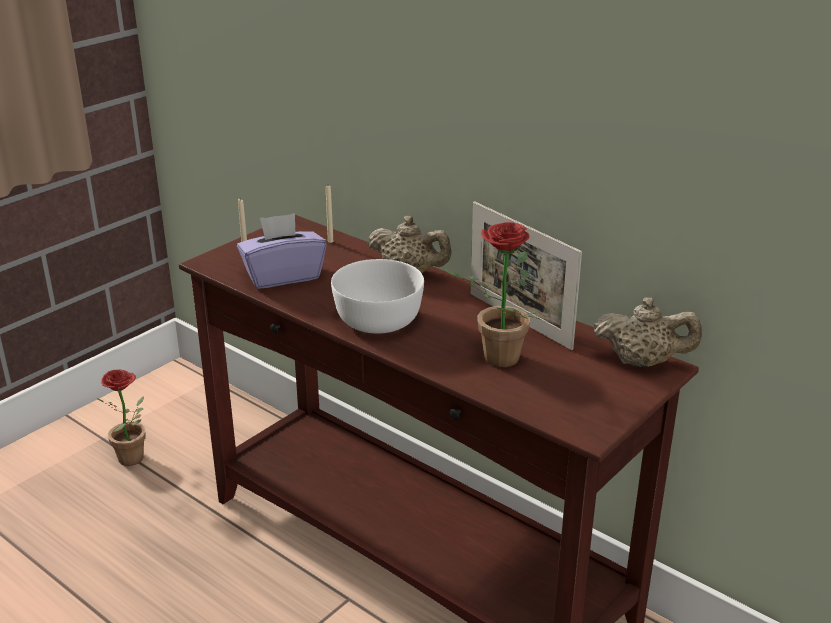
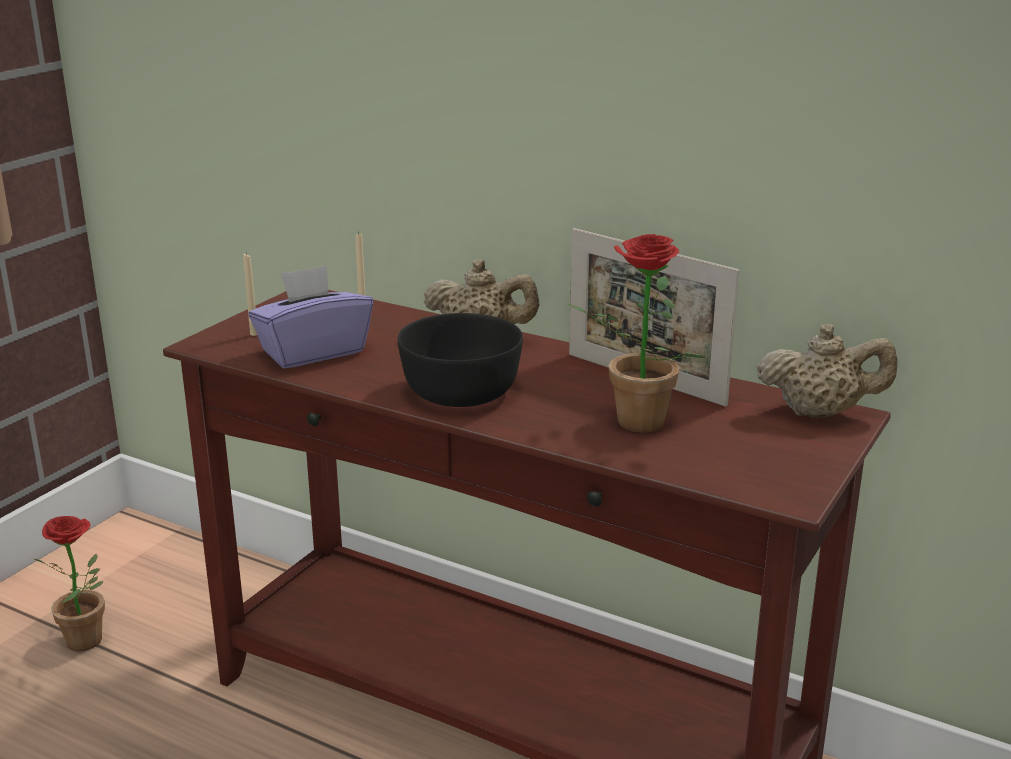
camera: 10 degrees left, 5 degrees down
(379, 320) = (463, 392): white bowl -> black bowl

